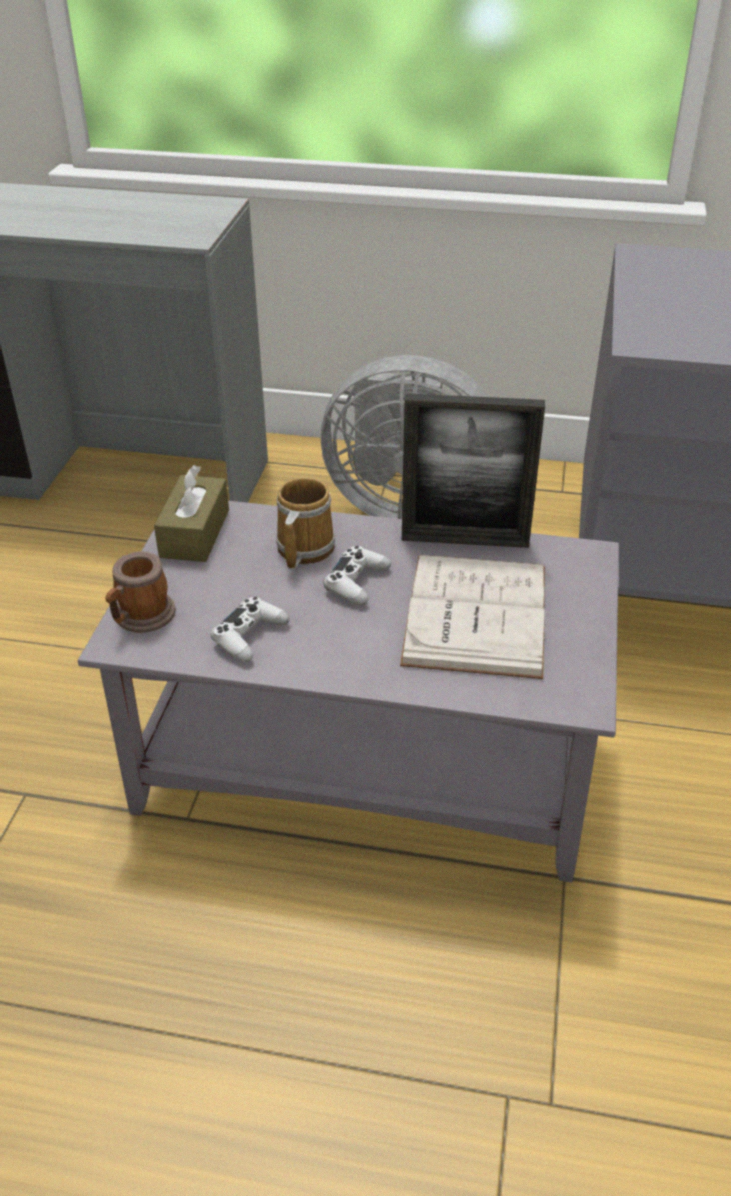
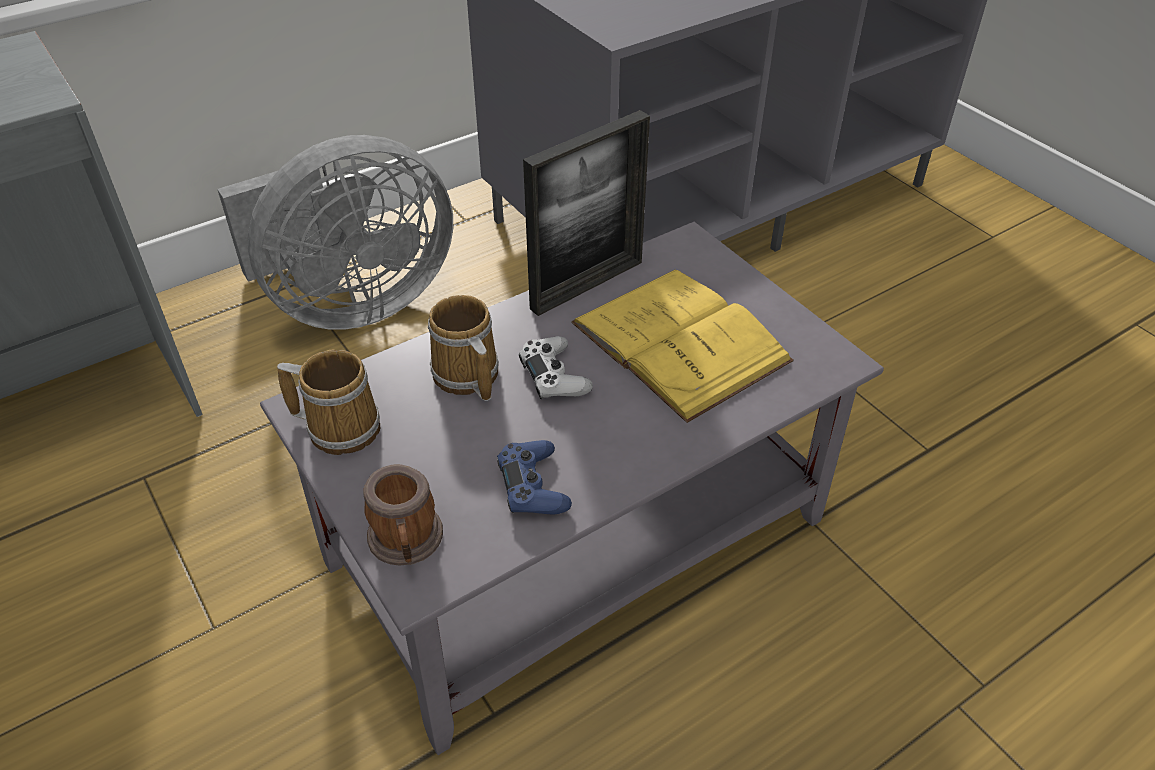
camera: 45 degrees left, 5 degrees up
(195, 533) = (340, 426): brown tissue box -> mug
(249, 636) = (533, 486): white game controller -> blue game controller
(476, 614) = (679, 341): white book -> yellow book

